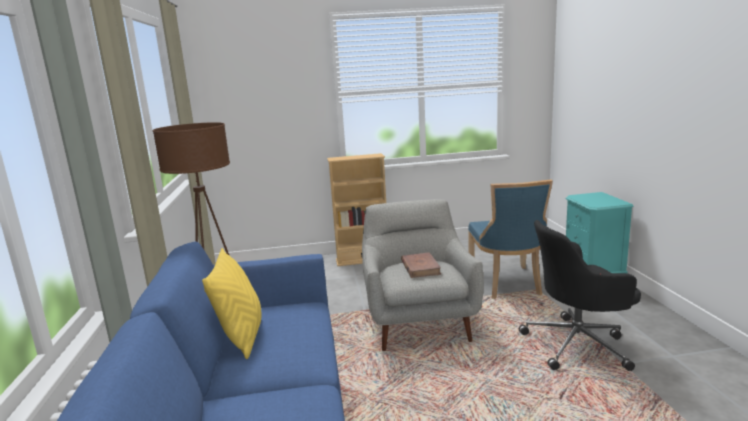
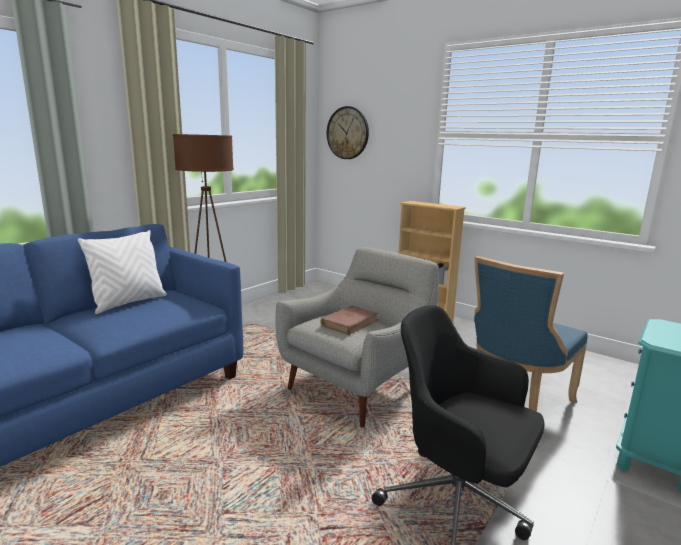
camera: 45 degrees right, 0 degrees up
(229, 101) = (347, 133): none -> wall clock
(242, 336) = (128, 302): yellow pillow -> white pillow

